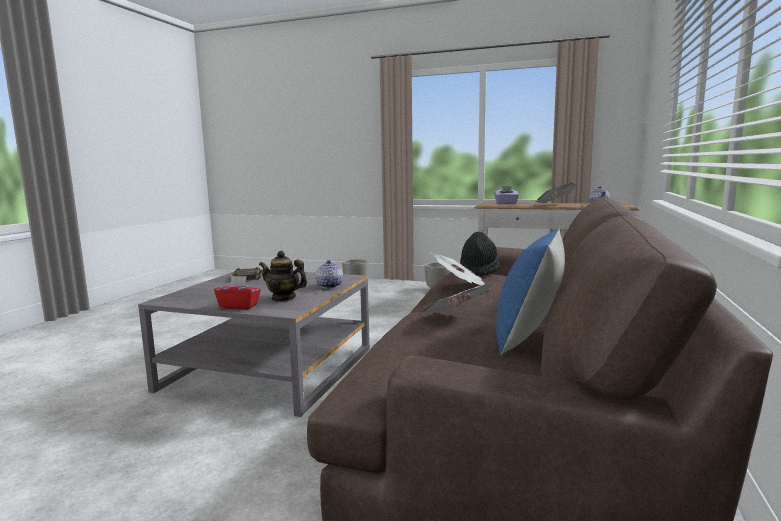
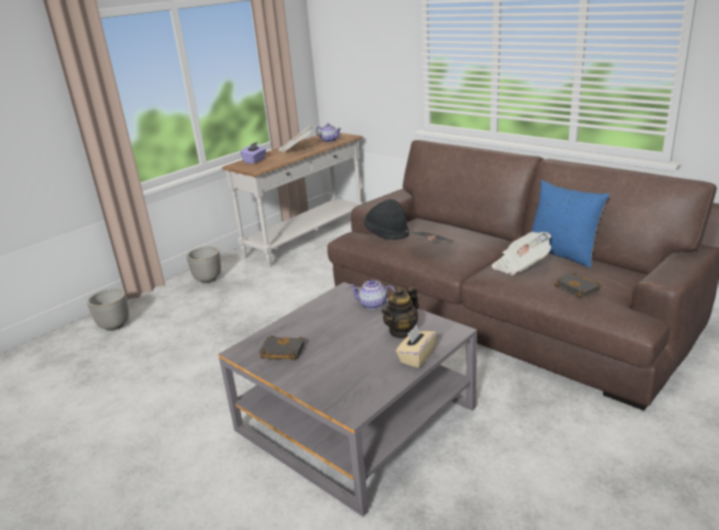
camera: 65 degrees left, 15 degrees up
(239, 306) = (416, 357): red tissue box -> beige tissue box
(415, 347) = (579, 288): none -> black book

